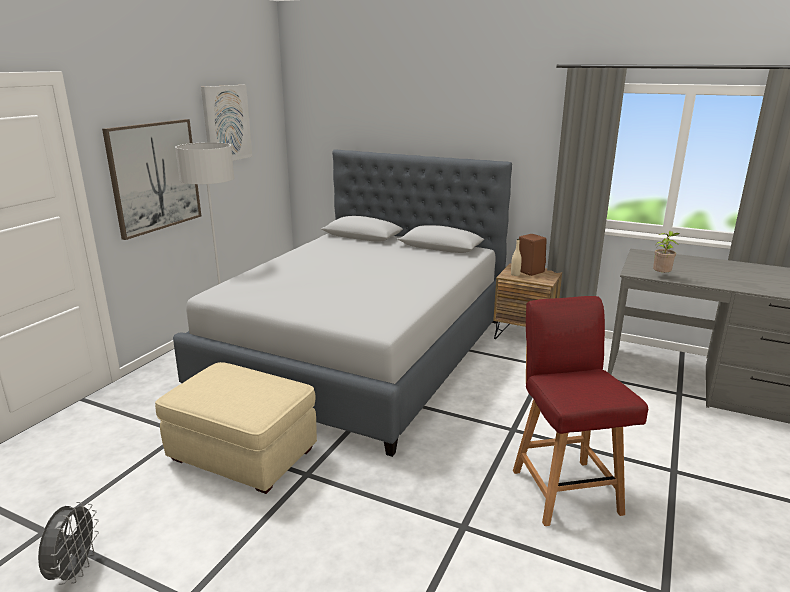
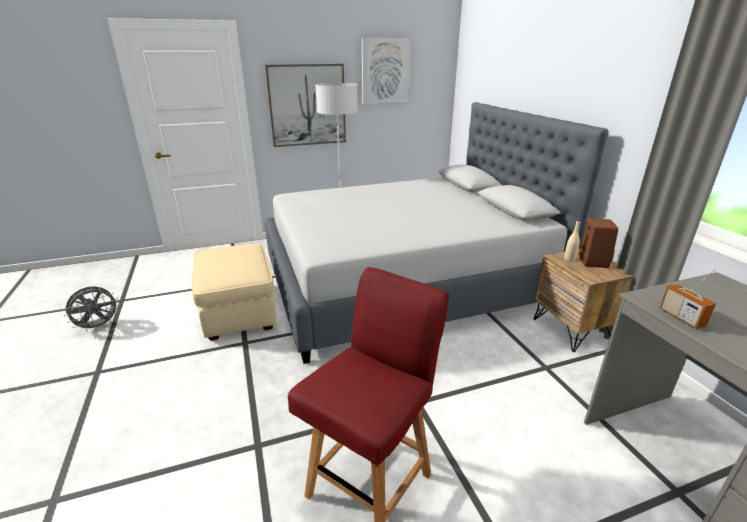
camera: 45 degrees right, 5 degrees up
(661, 276) = (681, 317): potted plant -> radio

